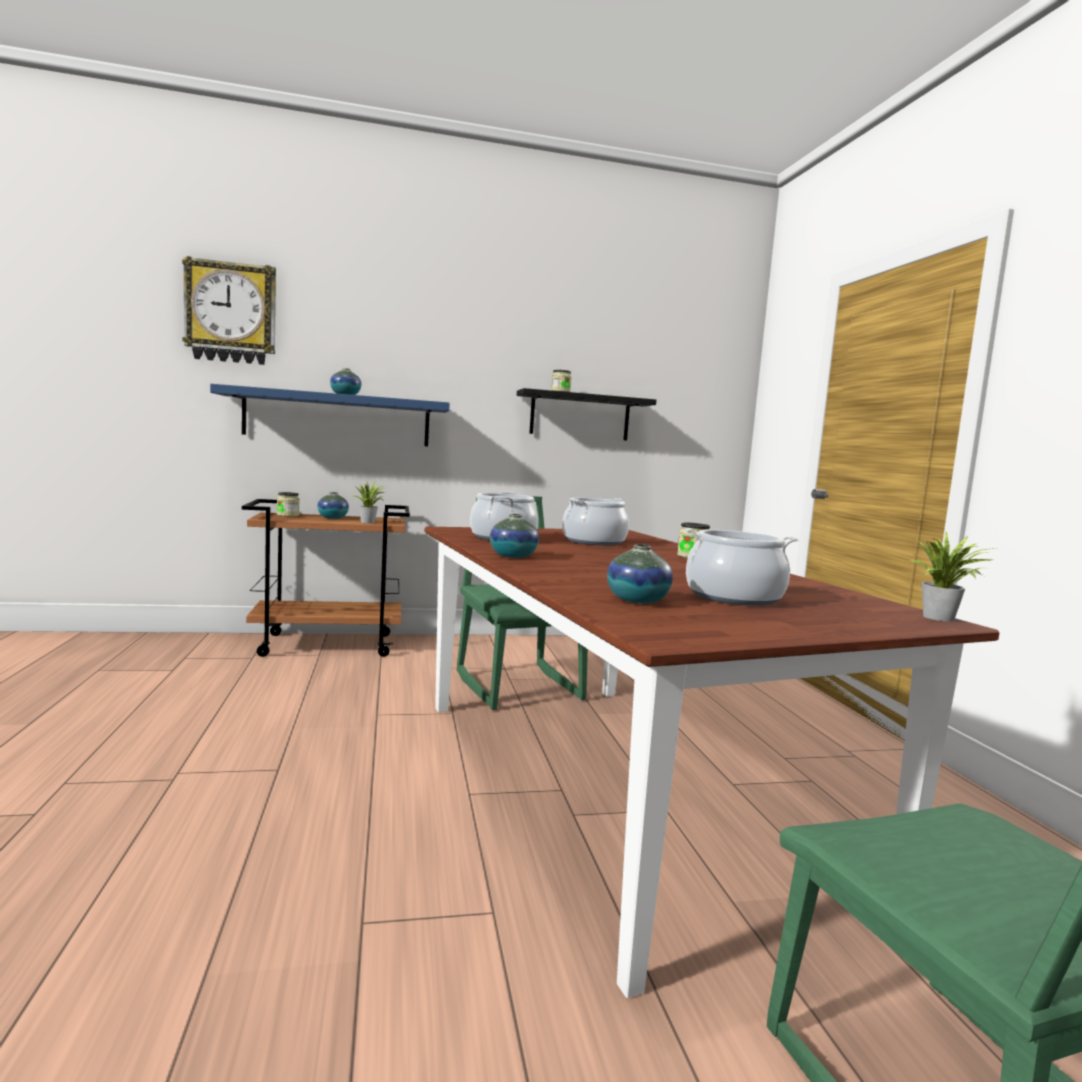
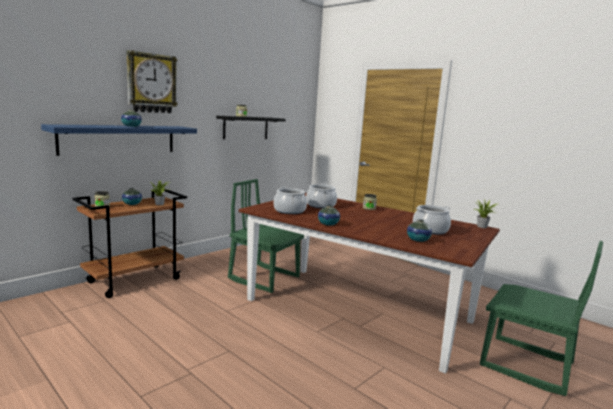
camera: 35 degrees left, 5 degrees up
(231, 313) = (42, 71): wall clock -> wall clock (151, 83)

